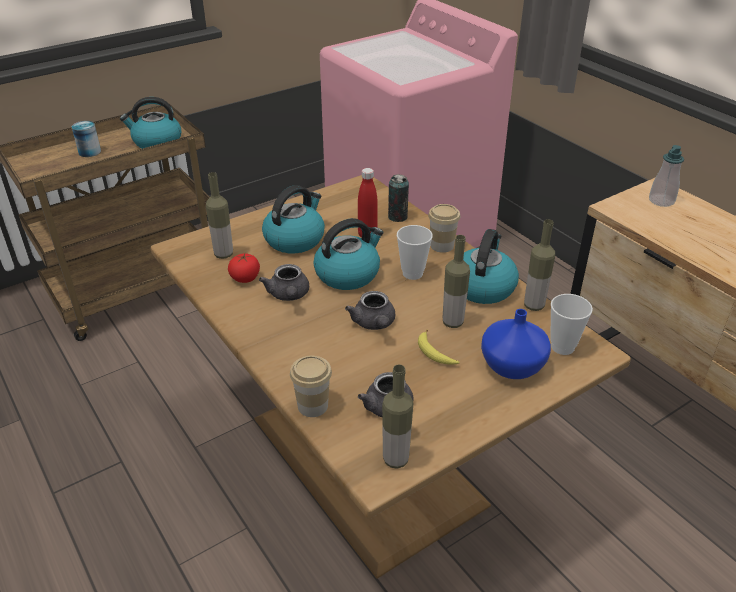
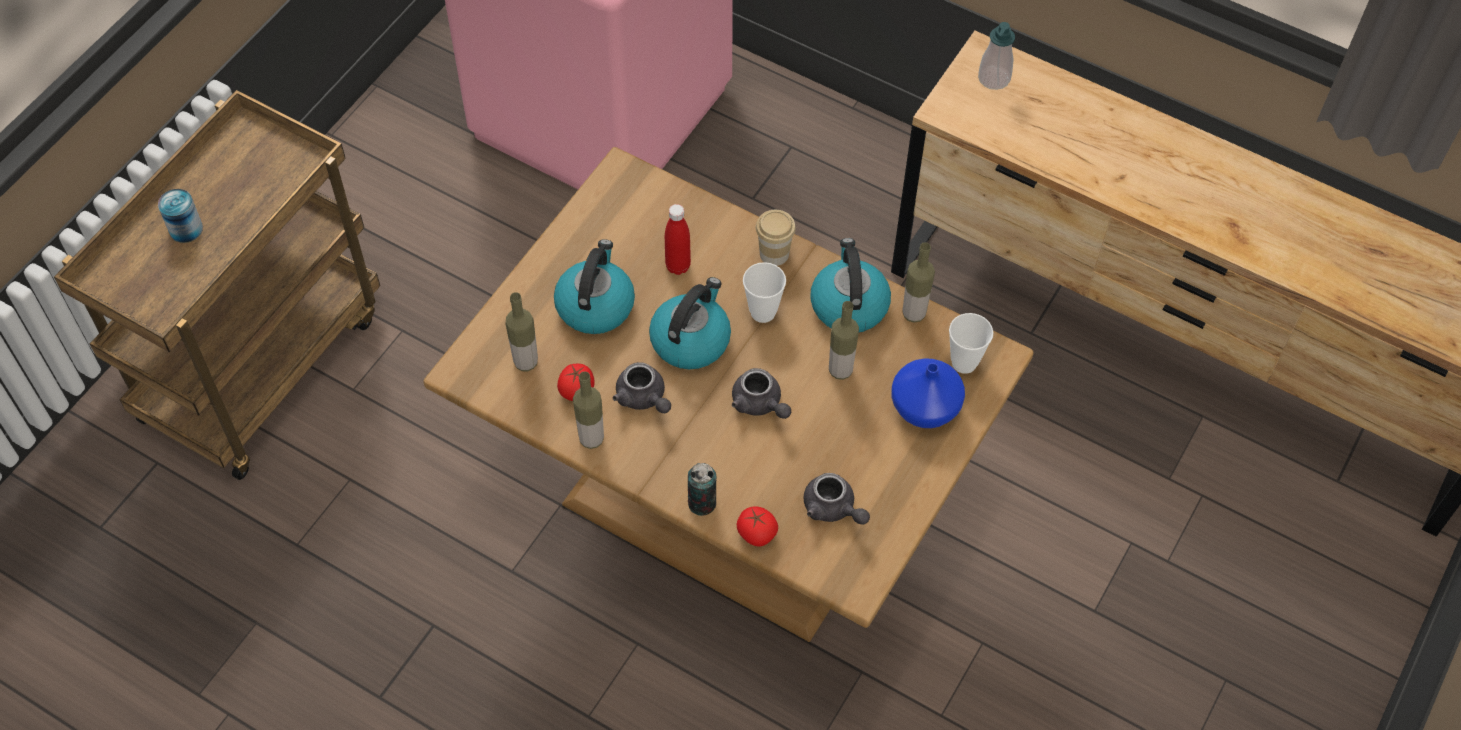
camera: 25 degrees left, 20 degrees up
(156, 142) = (269, 174): kettle -> none
(312, 406) = (756, 533): cup -> tomato
(395, 459) = (866, 561): bottle -> bottle (591, 439)
(397, 217) = (697, 221): can -> can (702, 503)
(435, 353) = (842, 420): banana -> none

